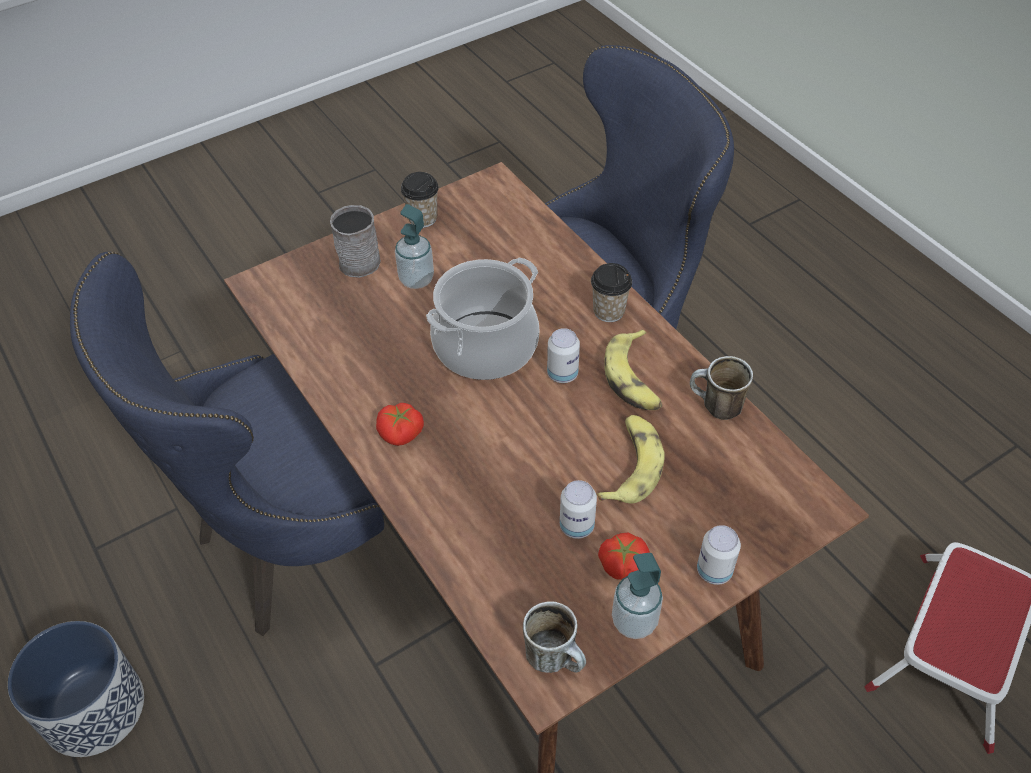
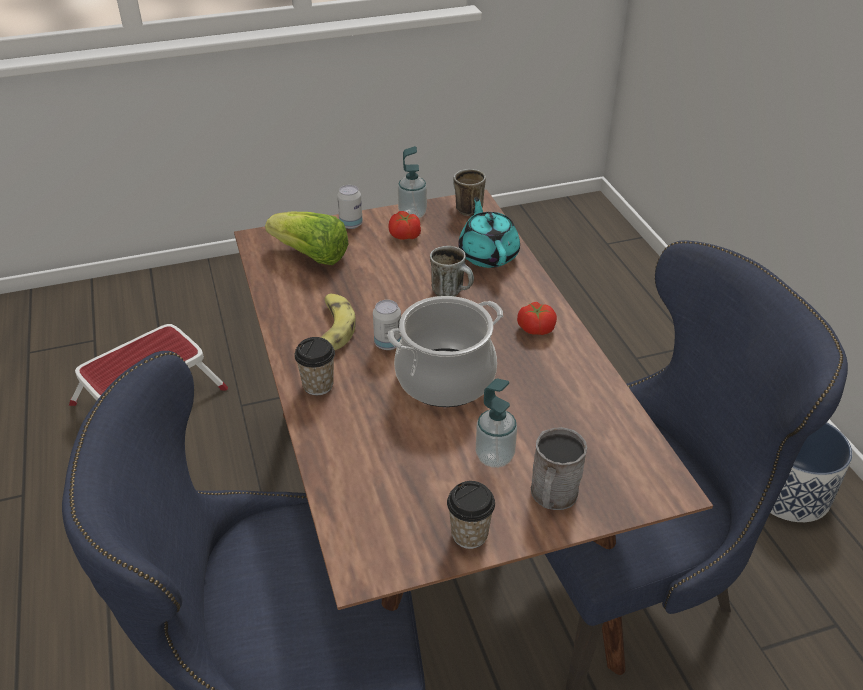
camera: 165 degrees left, 10 degrees down
(489, 552) = (488, 254): none -> turquoise teapot
(576, 526) = (425, 256): can -> none
(631, 465) = (369, 279): banana -> none
(715, 408) = (283, 299): mug -> mug (452, 292)
(729, 490) = (311, 256): none -> lettuce

